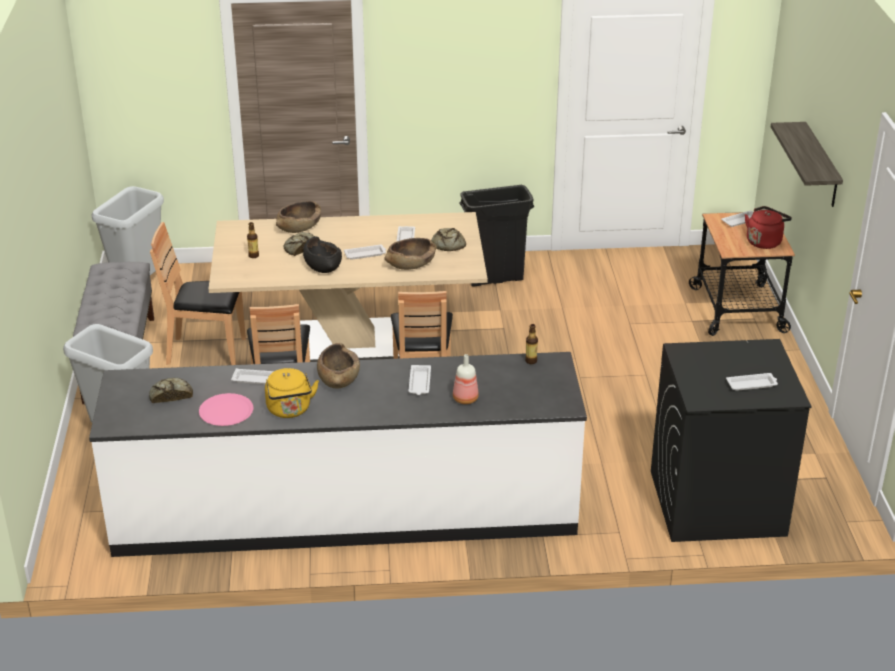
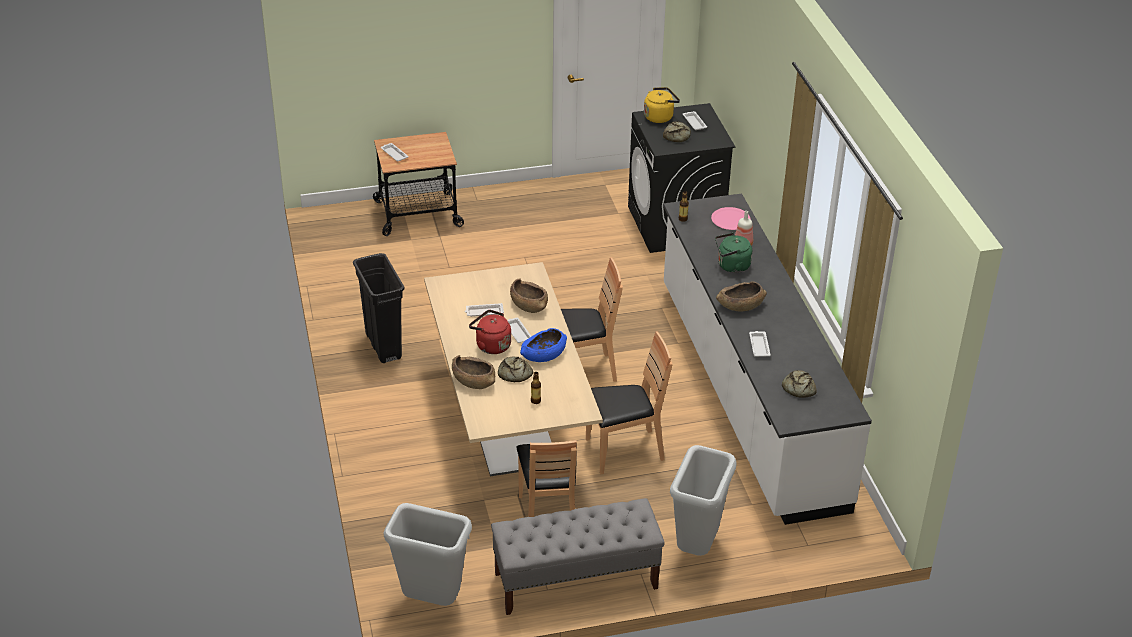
camera: 100 degrees left, 5 degrees up
(226, 411) = (807, 354): pink plate -> pink plate (730, 219)
(290, 410) = (792, 323): yellow kettle -> yellow kettle (660, 116)
(322, 265) = (543, 355): black bowl -> blue bowl
(419, 383) = (731, 266): white tray -> green kettle
(447, 244) = (489, 287): bread -> bread (677, 135)
(764, 241) = (427, 144): red kettle -> red kettle (491, 345)
(821, 166) = (453, 52): shelf -> none

